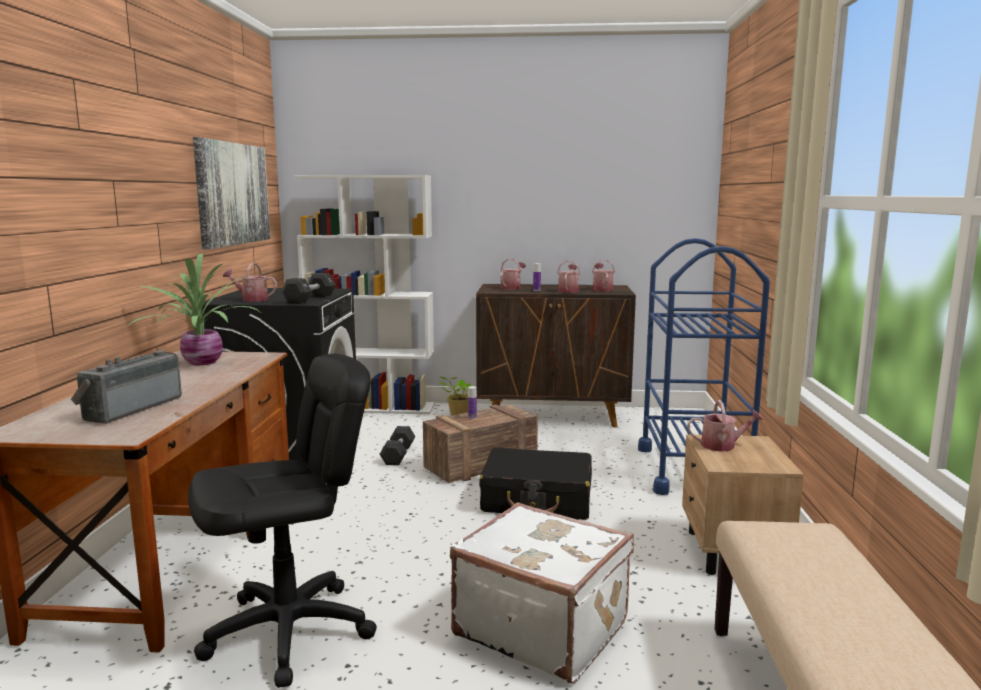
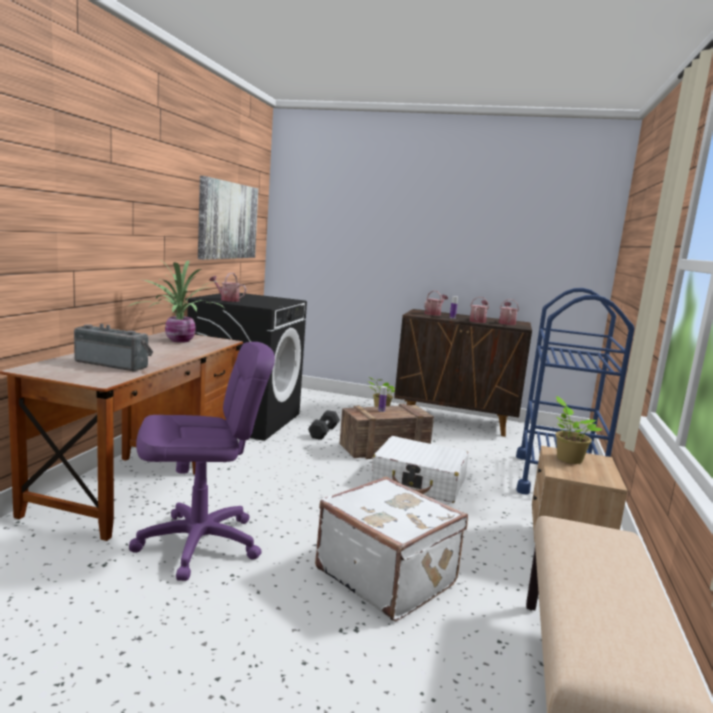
camera: 10 degrees right, 0 degrees up
(130, 408) = (114, 364): radio -> radio turned 75 degrees clockwise
(289, 632) = (199, 544): black office chair -> purple office chair
(310, 299) = (269, 304): black dumbbell -> none
(372, 407) = (317, 395): white bookcase -> none
(537, 500) = (419, 481): black suitcase -> white suitcase
(722, 446) = (567, 458): watering can -> potted plant

